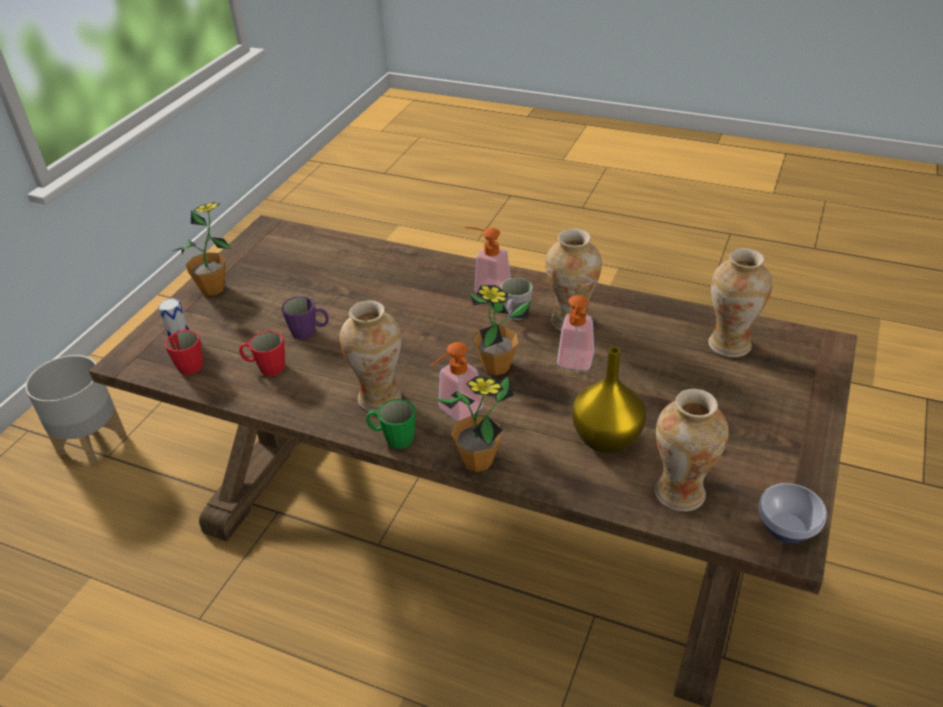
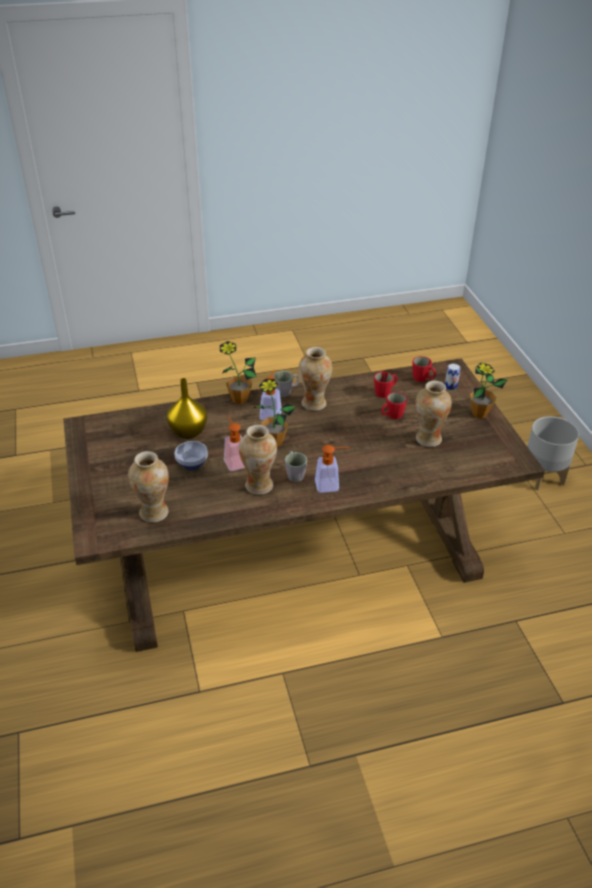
camera: 140 degrees right, 0 degrees up
(309, 332) = (392, 416): purple mug -> red mug
(393, 438) = (286, 392): green mug -> grey mug
(680, 493) = (139, 425): vase -> vase (428, 439)
(787, 527) = (84, 431): bowl -> bowl (192, 465)

